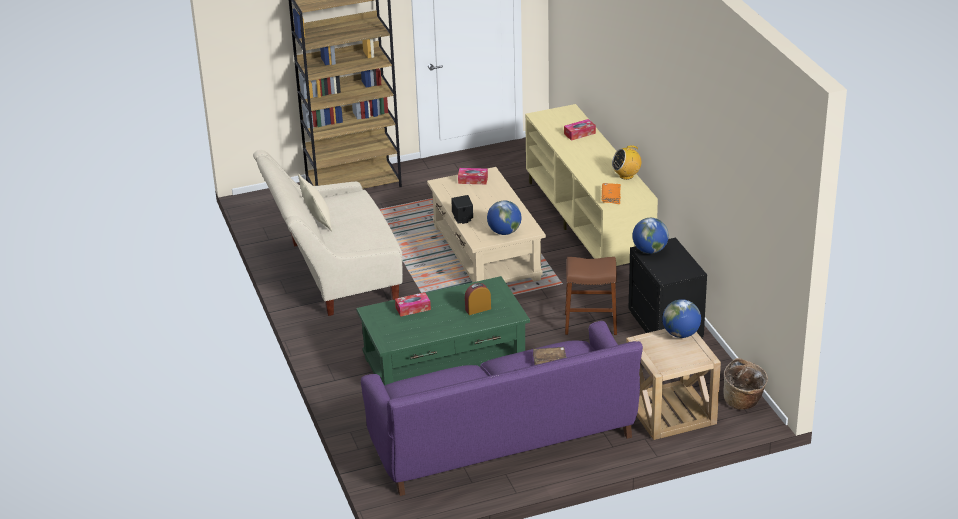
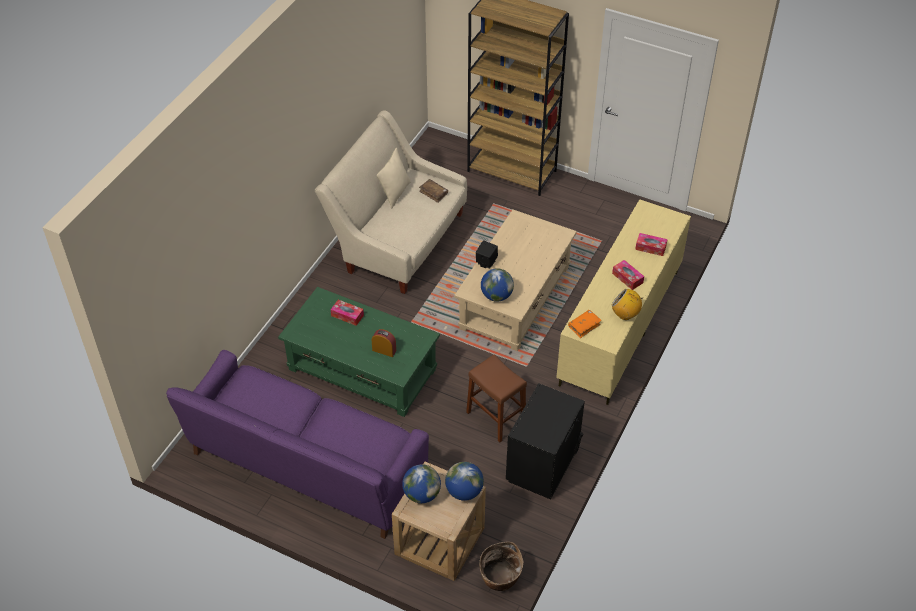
camera: 45 degrees right, 15 degrees up
(473, 180) = (542, 232): tissue box -> tissue box (627, 278)
(549, 360) = (359, 434): brown book -> brown book (433, 193)
(650, 250) = (547, 397): globe -> globe (422, 494)

